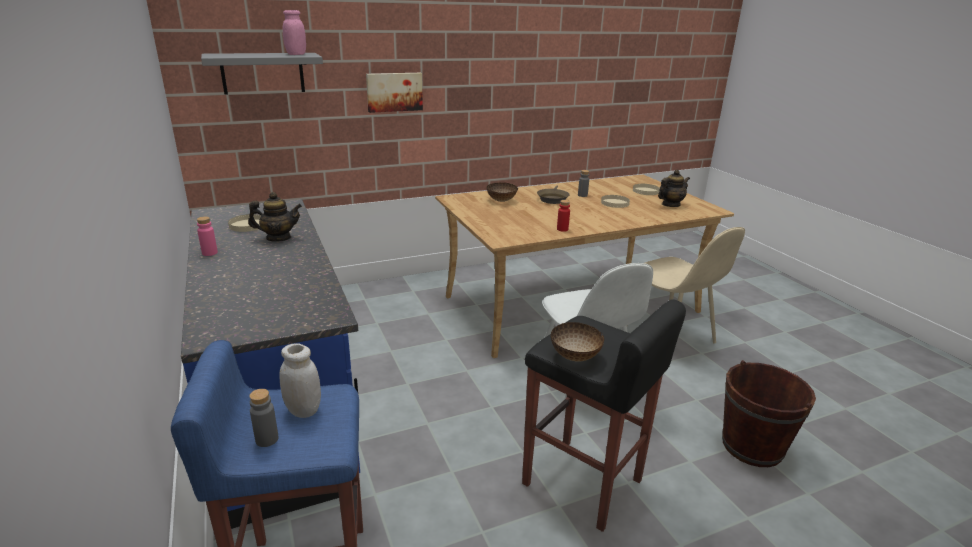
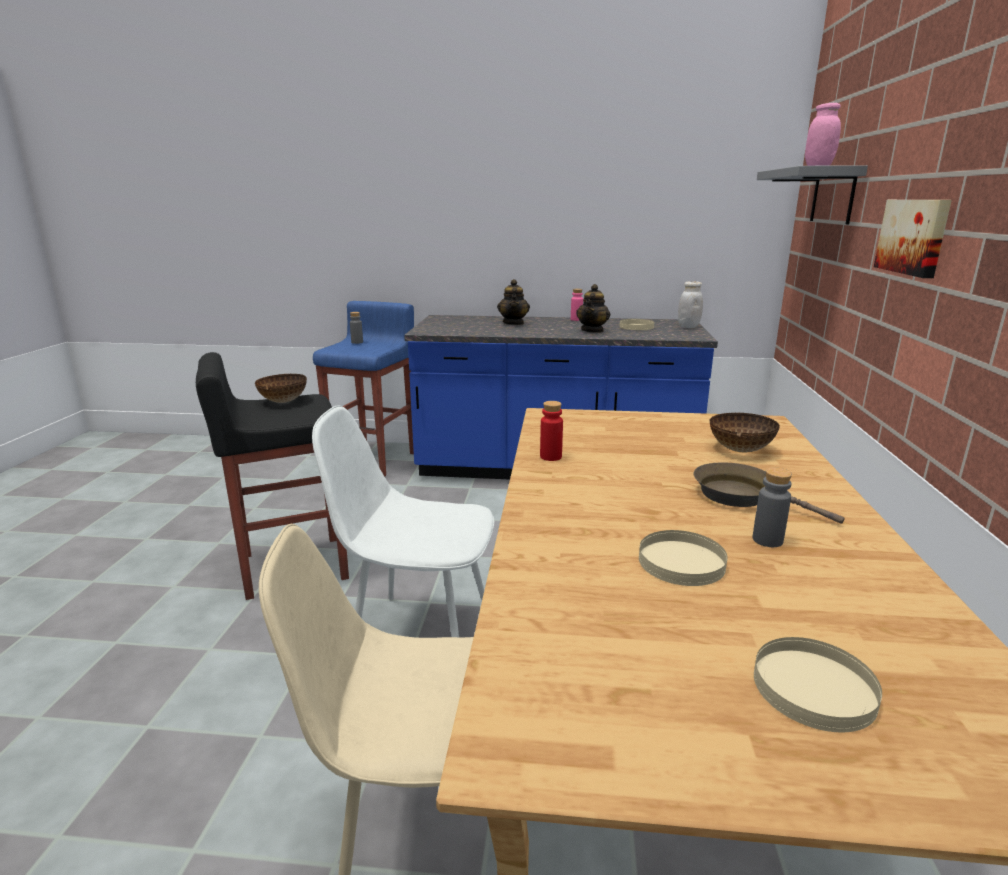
camera: 120 degrees right, 5 degrees down
(303, 410) = (369, 348): white jar -> white jar (688, 327)
(670, 205) = (620, 660): teapot -> teapot (513, 323)
(752, 446) = (136, 724): brown bucket -> none

